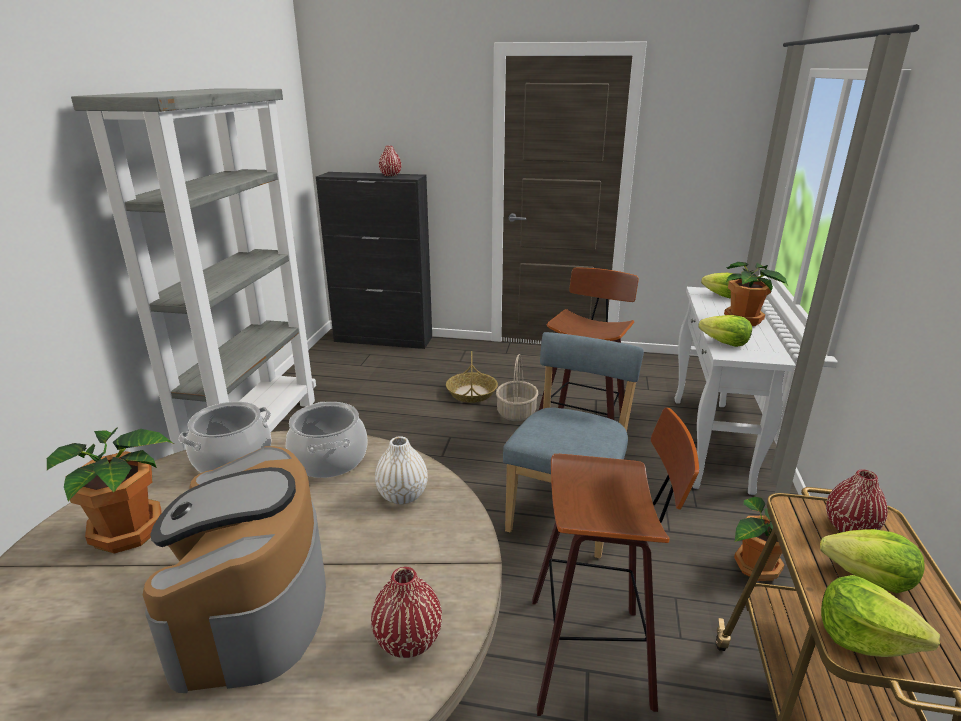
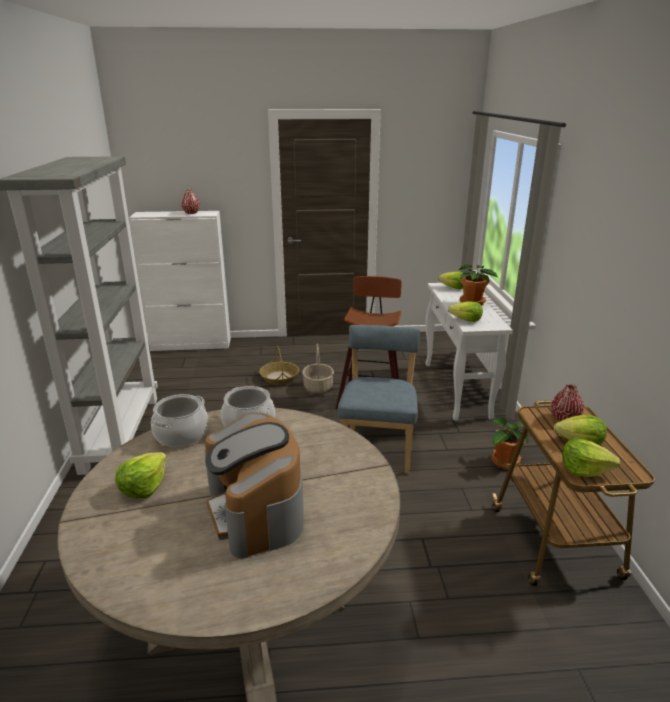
camera: 15 degrees left, 0 degrees up
(131, 531) = (144, 487): potted plant -> lettuce
(384, 339) = (191, 344): black cabinet -> white cabinet
(402, 495) = (310, 438): white vase -> none
(408, 640) = (358, 510): red vase -> none
(594, 653) = (423, 528): stool -> none

